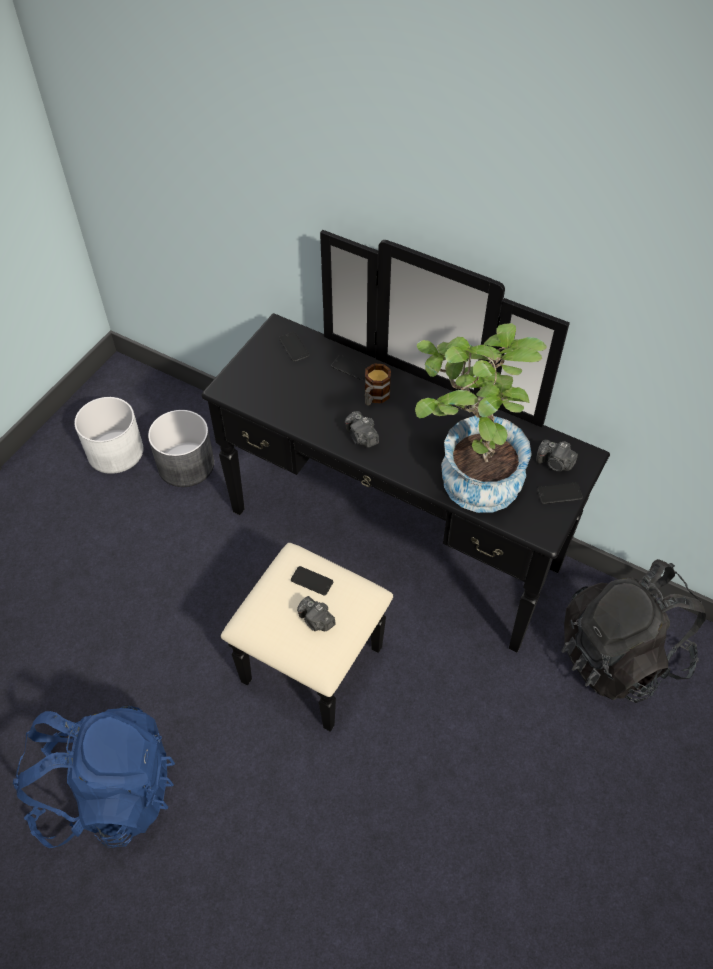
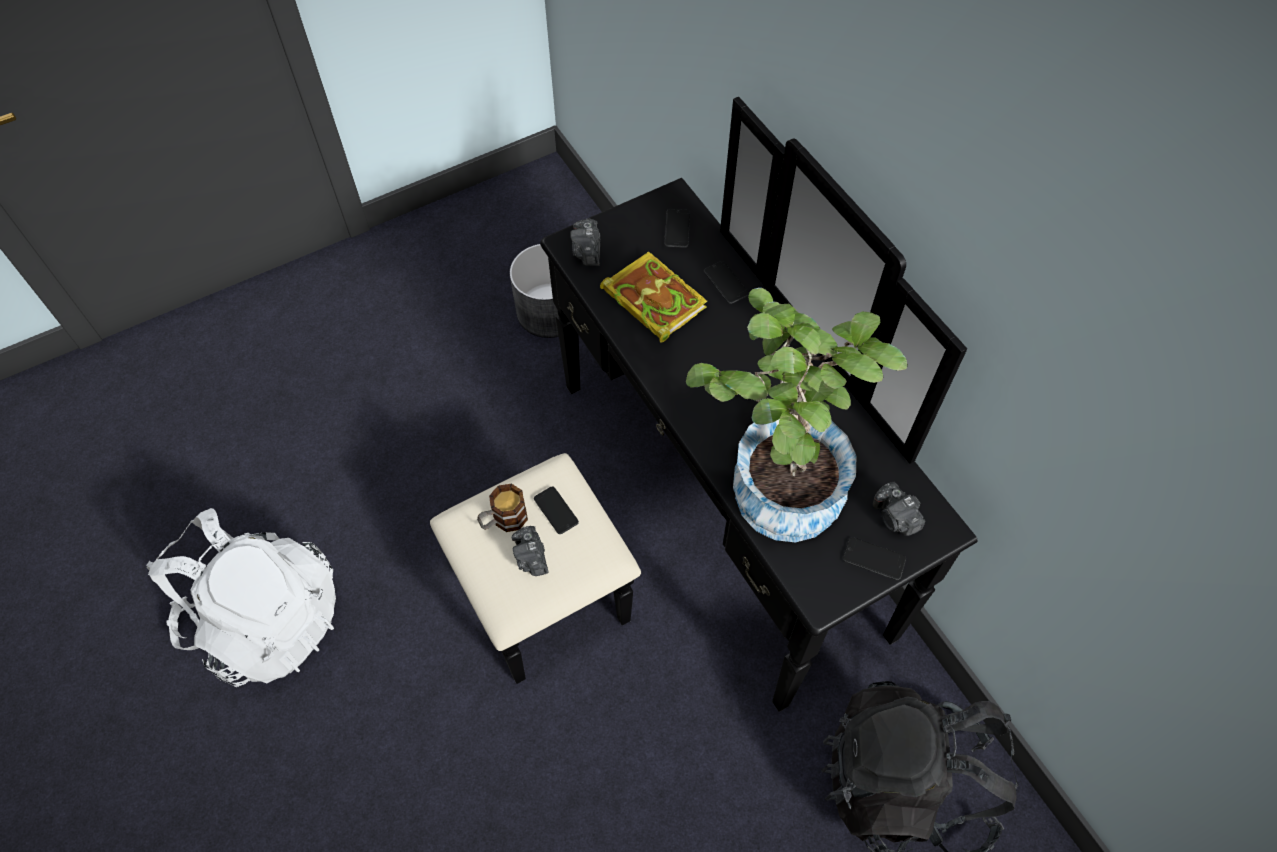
camera: 30 degrees right, 5 degrees up
(107, 791) = (266, 619): blue backpack -> white backpack
(115, 451) = (489, 262): white planter -> none
(308, 399) = (651, 299): none -> book
(361, 437) = (681, 372): camera -> camera (587, 252)
(374, 397) = (729, 331): mug -> mug (503, 520)

